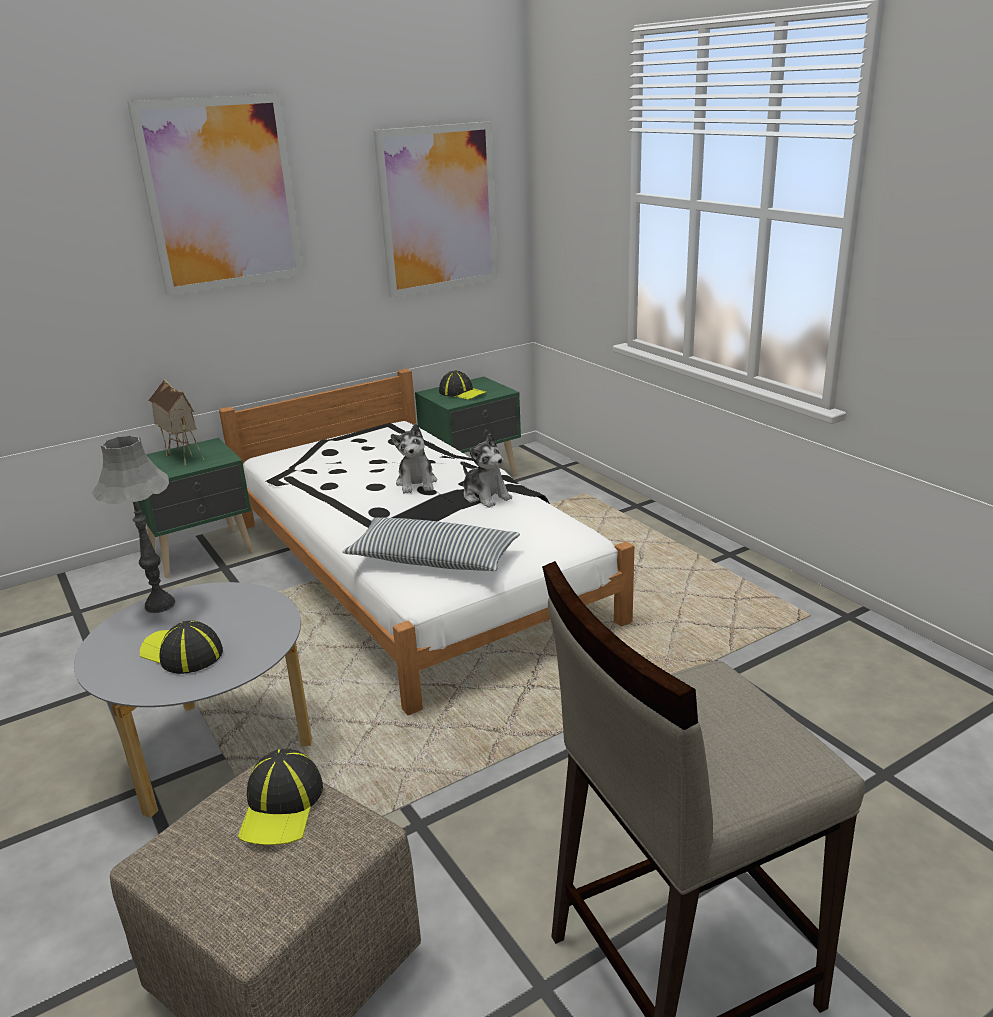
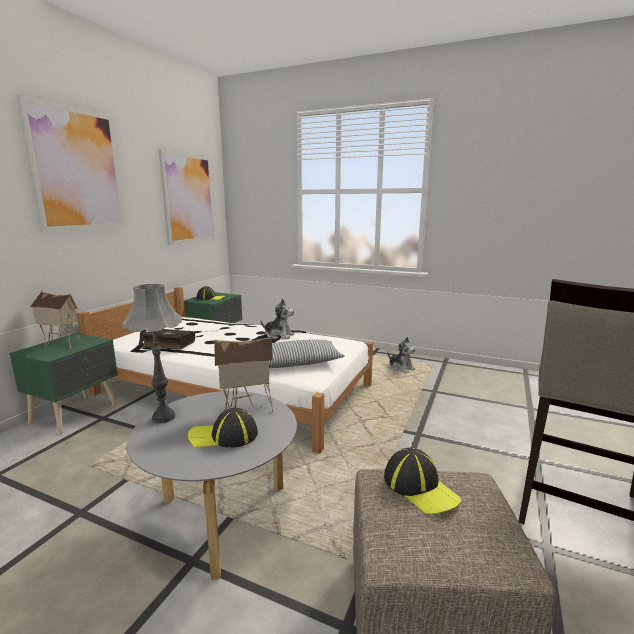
camera: 35 degrees left, 10 degrees down
(246, 627) = (247, 411): none -> toy house
(318, 479) = (168, 344): none -> book
(417, 483) = (232, 337): plush toy -> plush toy (401, 368)

